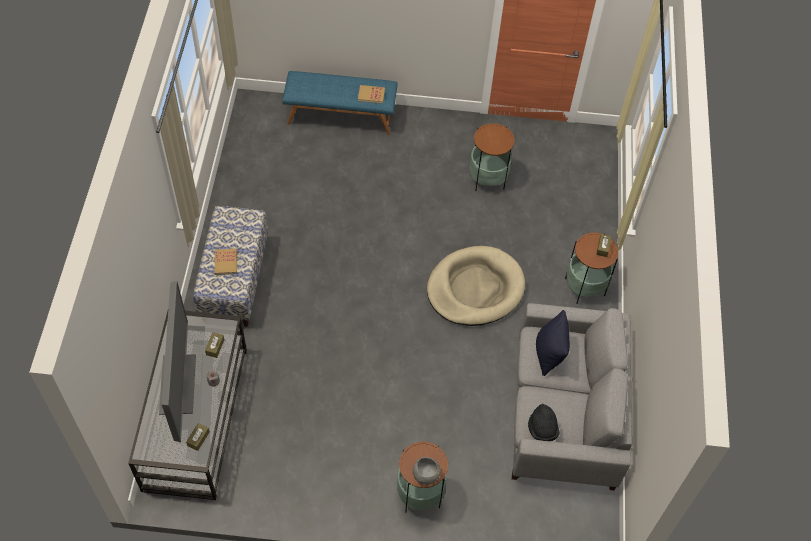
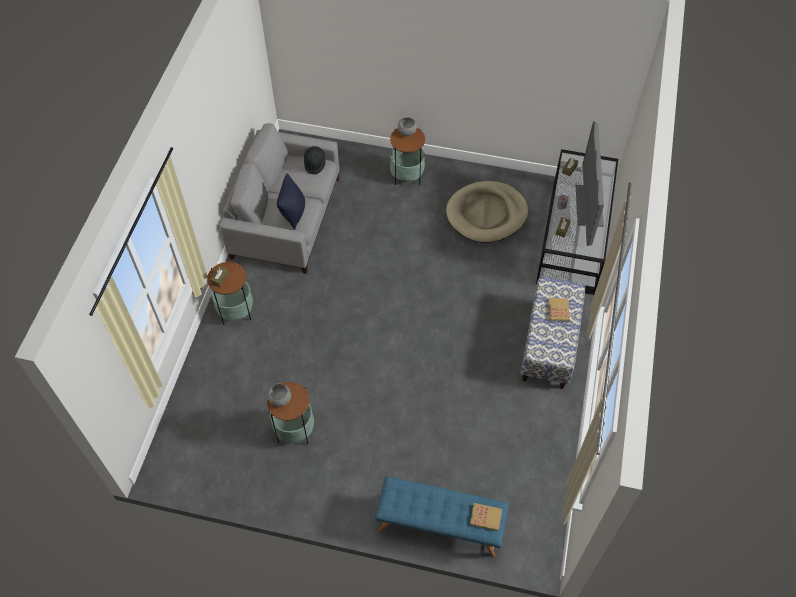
camera: 170 degrees left, 0 degrees up
(371, 95) = (407, 494): book -> book (485, 517)
(475, 289) = (333, 318): beige dog bed -> beige dog bed (486, 214)
(501, 139) = (280, 399): none -> grey bowl

